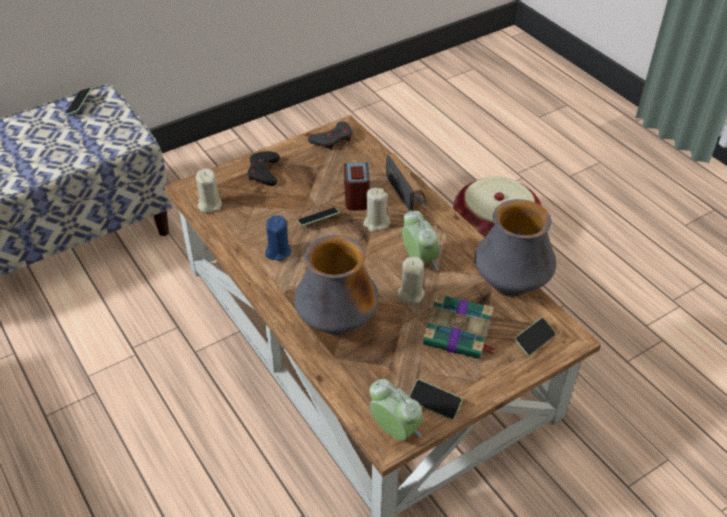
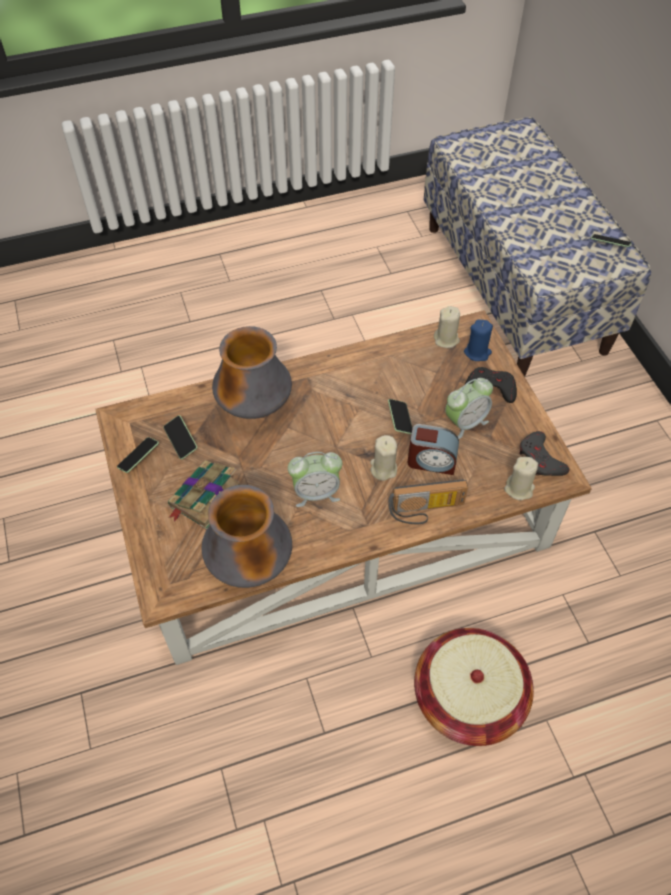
camera: 105 degrees right, 10 degrees up
(278, 252) = (364, 381): blue candle -> blue candle (477, 352)
(394, 430) = (126, 424): alarm clock -> alarm clock (465, 423)
(410, 294) = (272, 474): beige candle -> beige candle (519, 489)
(534, 340) = (172, 561): phone -> phone (181, 441)

